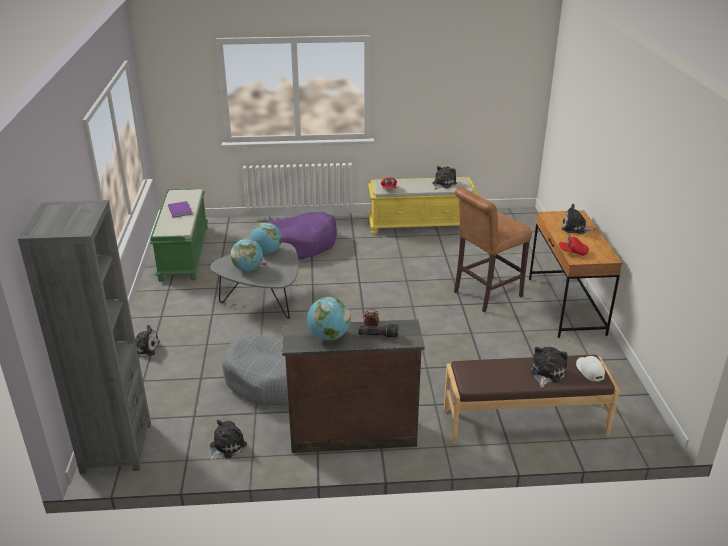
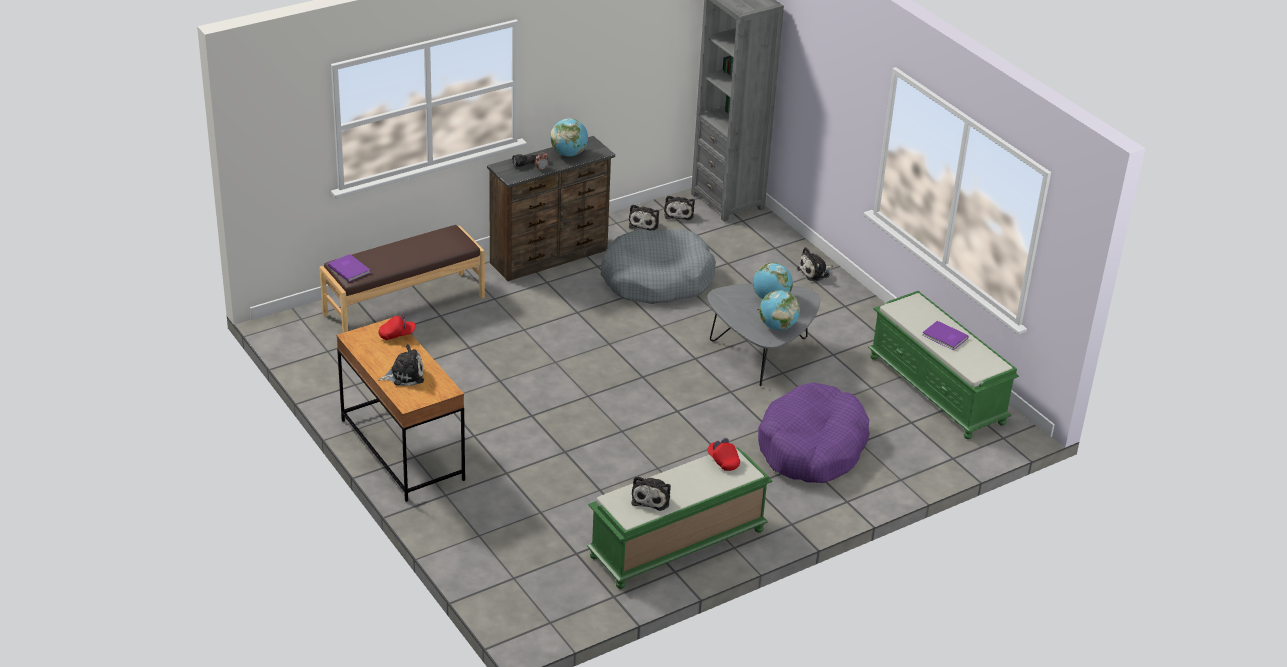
camera: 150 degrees right, 5 degrees up
(421, 224) = (677, 544): yellow bench -> green bench
(484, 295) = (510, 437): brown stool -> none
(546, 373) = (388, 257): plush toy -> plush toy (678, 213)
(589, 370) = (349, 269): white cap -> purple book

